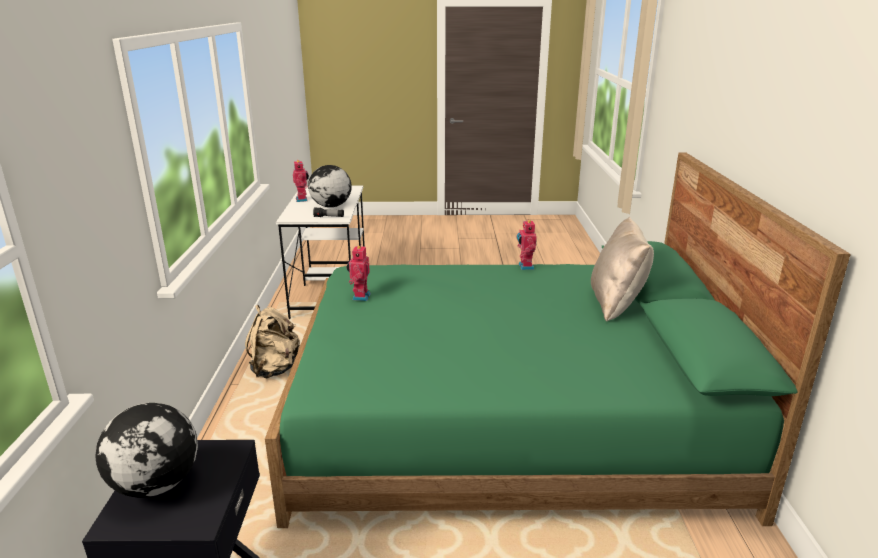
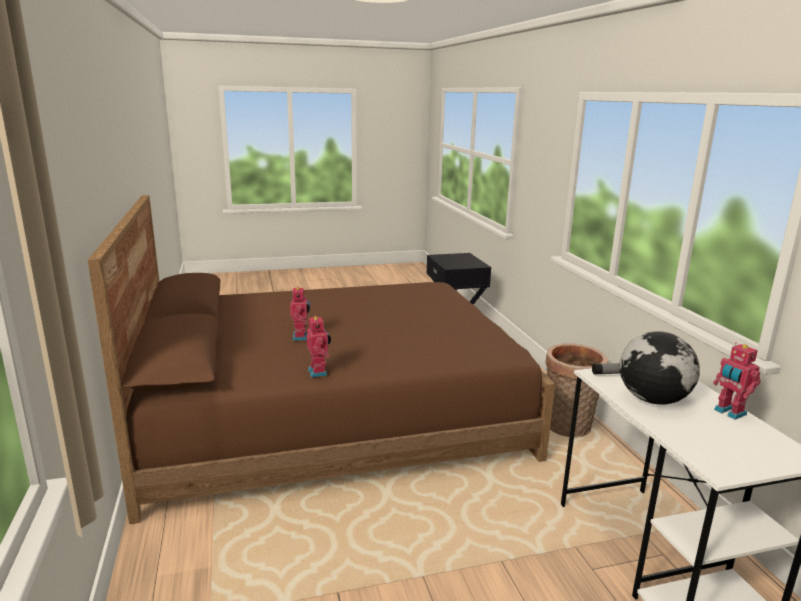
camera: 165 degrees right, 5 degrees down
(157, 484) = (465, 260): globe -> none
(275, 369) = (567, 428): beige backpack -> basket
(360, 296) = (468, 324): toy robot -> toy robot (301, 337)
(508, 417) = (330, 413): green bed -> brown bed
(616, 303) = (230, 341): beige pillow -> none

